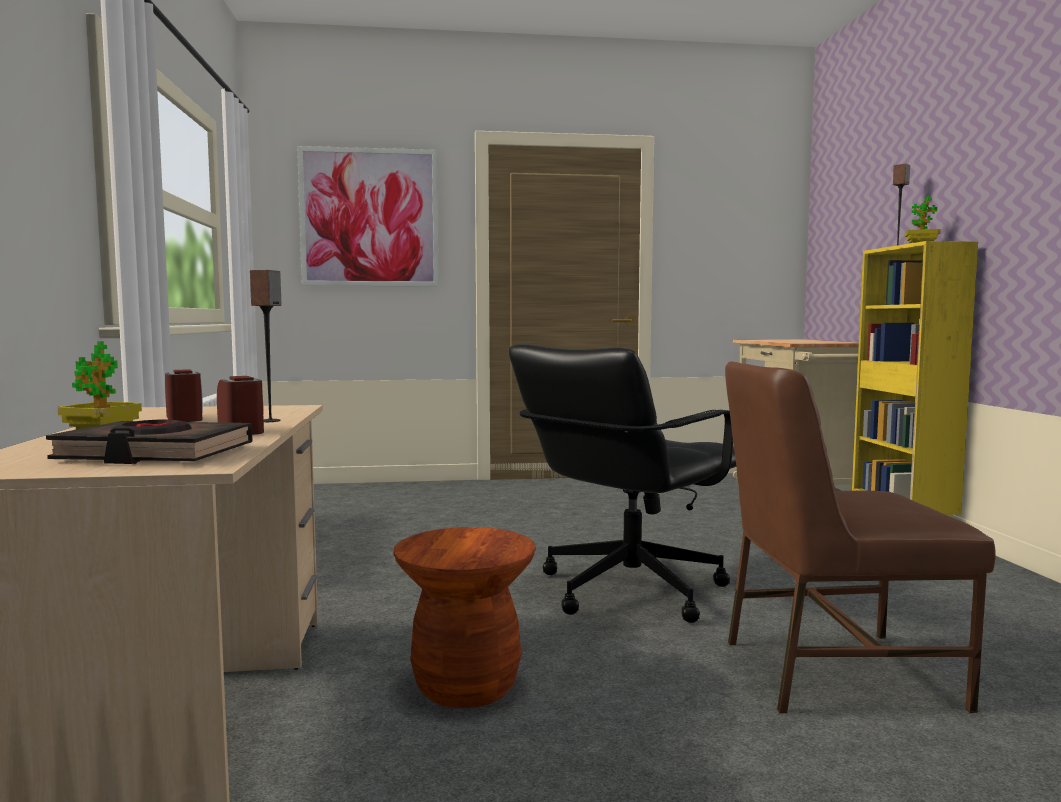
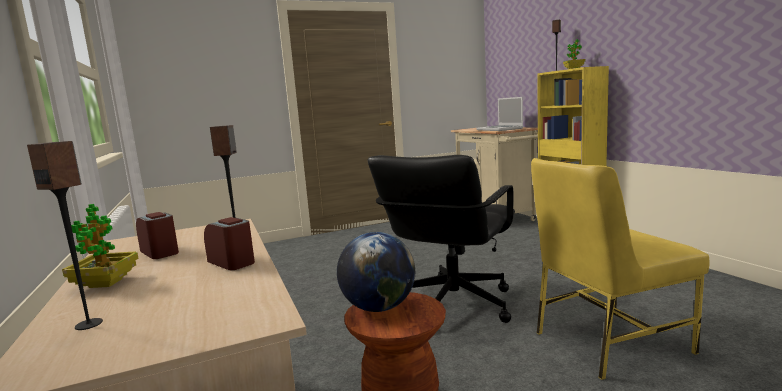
camera: 15 degrees left, 5 degrees up
(51, 452) = (89, 324): none -> speaker
(155, 454) = (197, 308): black book -> none
(369, 218) = (207, 65): picture -> none
(449, 539) = (378, 308): none -> globe
(806, 342) = (500, 129): none -> laptop
(833, 672) = (607, 341): brown chair -> yellow chair

